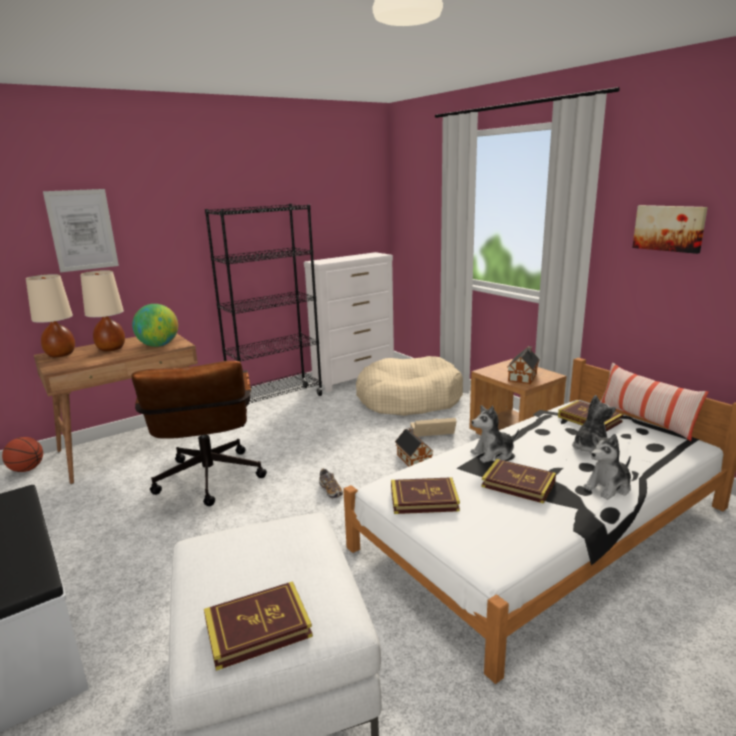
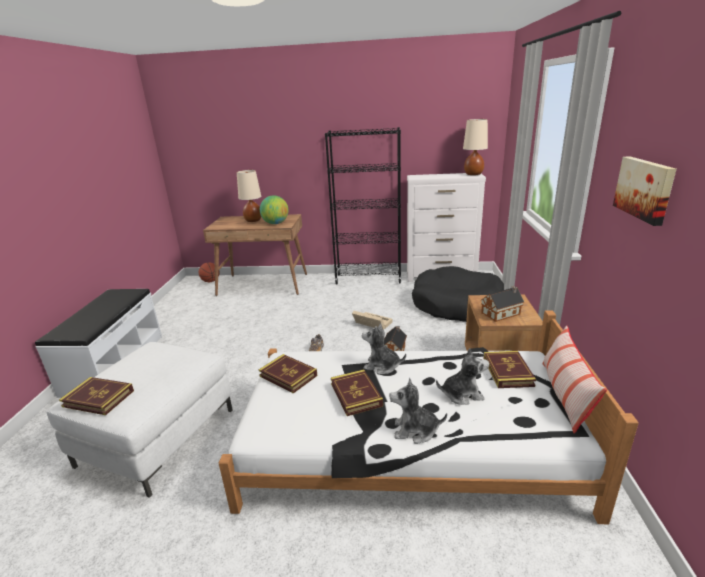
camera: 40 degrees right, 5 degrees up
(61, 354) = (229, 219): beige table lamp -> beige table lamp (473, 174)
(82, 230) = (251, 142): picture -> none
(209, 483) = (267, 319): brown office chair -> none
(408, 399) = (457, 305): beige dog bed -> black dog bed
(431, 432) = (436, 336): beige storage box -> beige storage box (371, 323)

